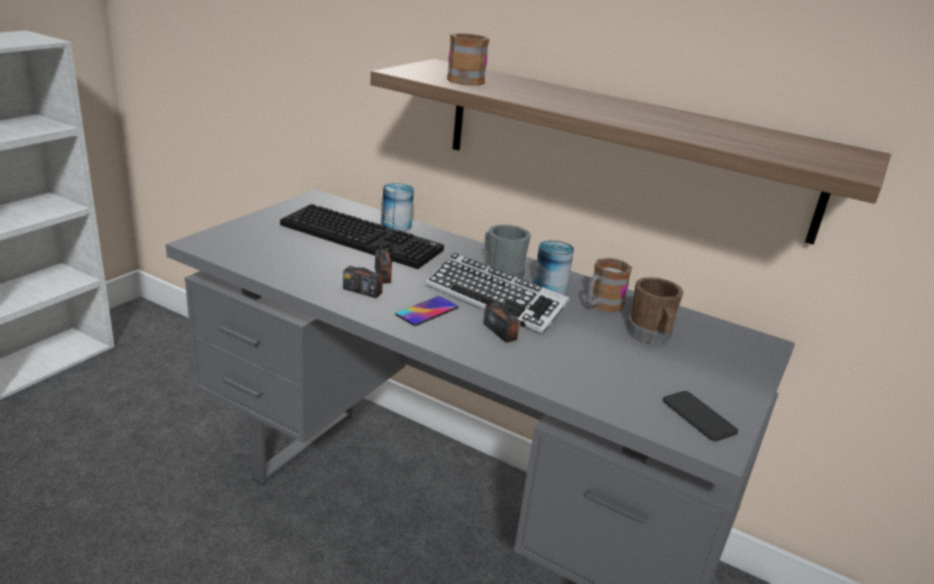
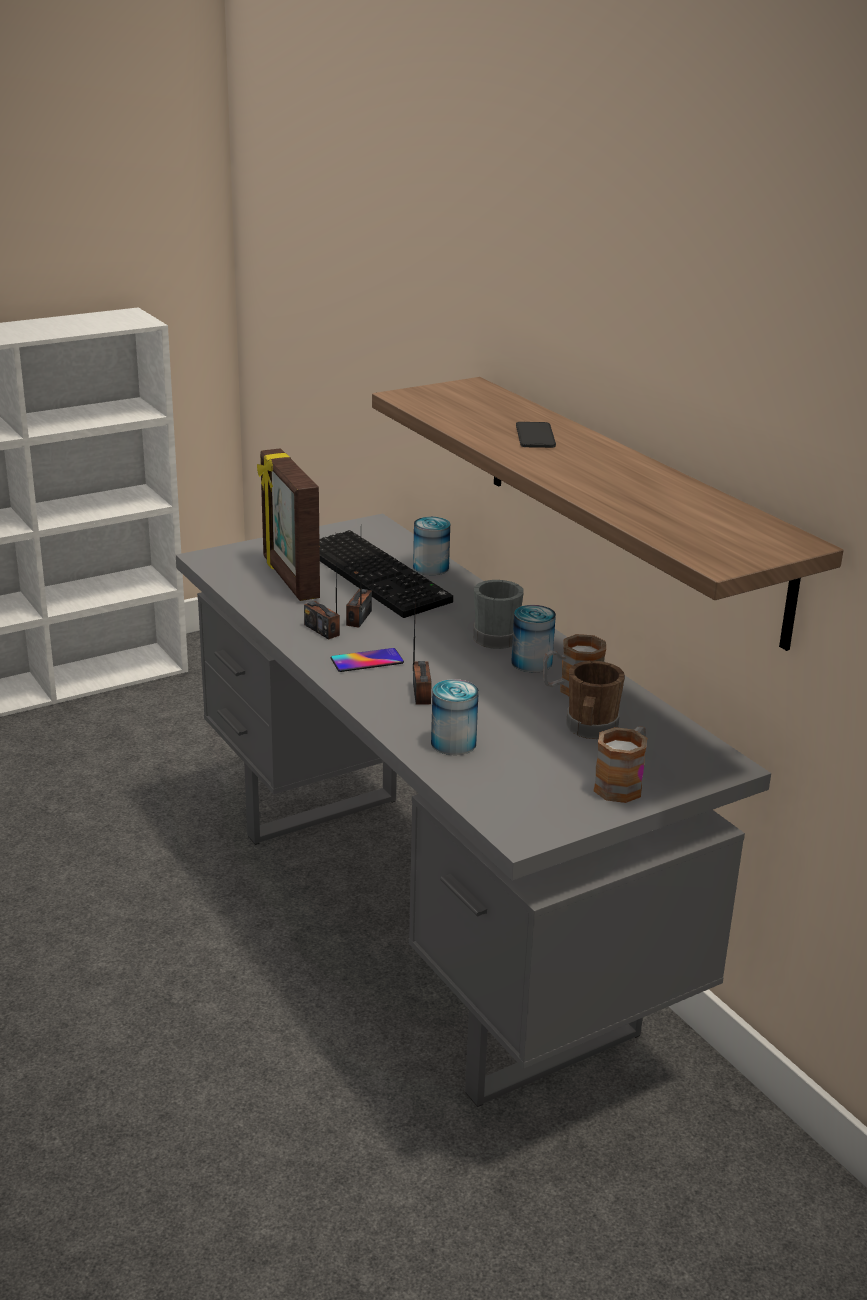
camera: 30 degrees right, 0 degrees up
(291, 250) = (289, 579): none -> picture frame
(466, 79) = (465, 410): mug -> mug (623, 783)
(494, 300) = (452, 663): keyboard -> none
(572, 371) = (453, 743): none -> can
(699, 416) = (538, 808): phone -> phone (535, 436)

